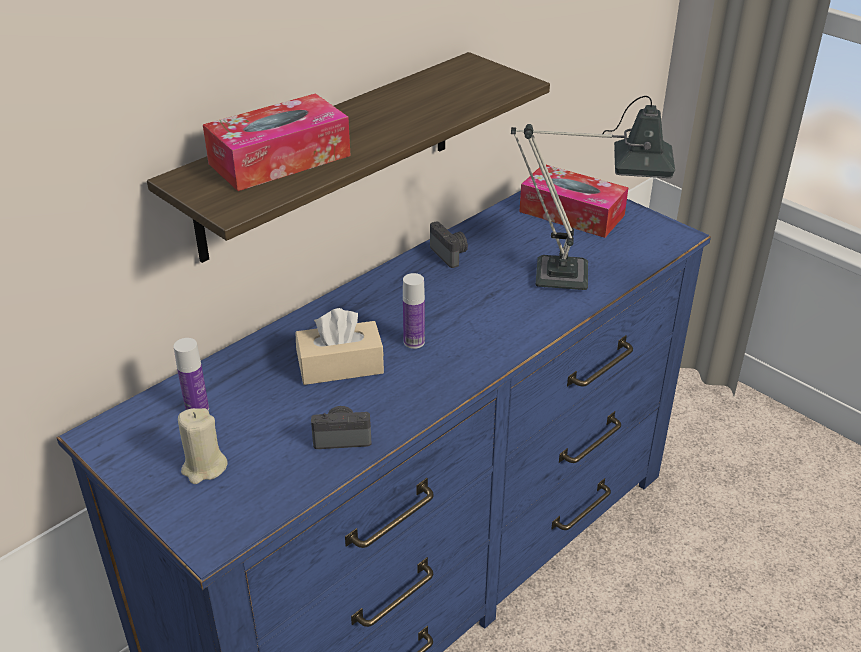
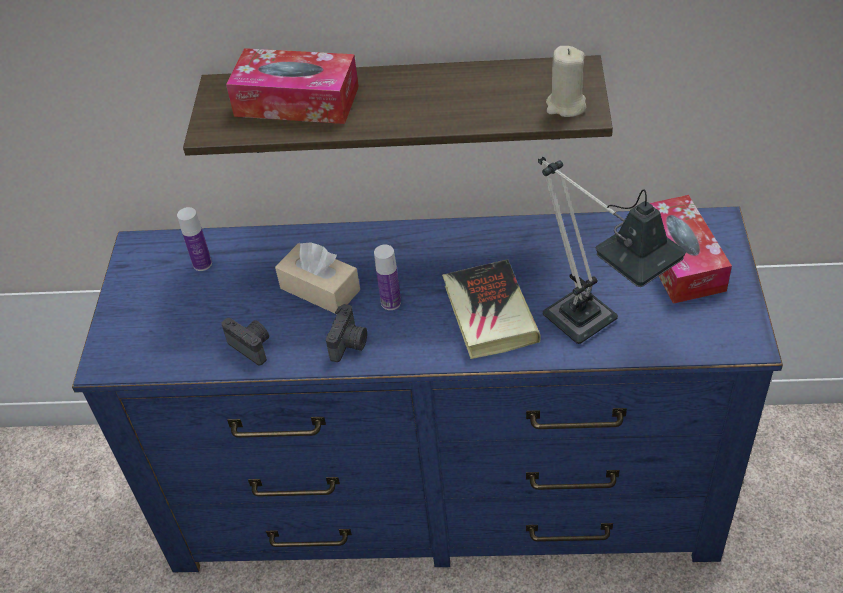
camera: 50 degrees right, 10 degrees up
(204, 467) = (157, 310): beige candle -> beige candle (565, 106)
(450, 254) = (520, 240): camera -> camera (349, 344)
(499, 308) = (489, 314): none -> book

